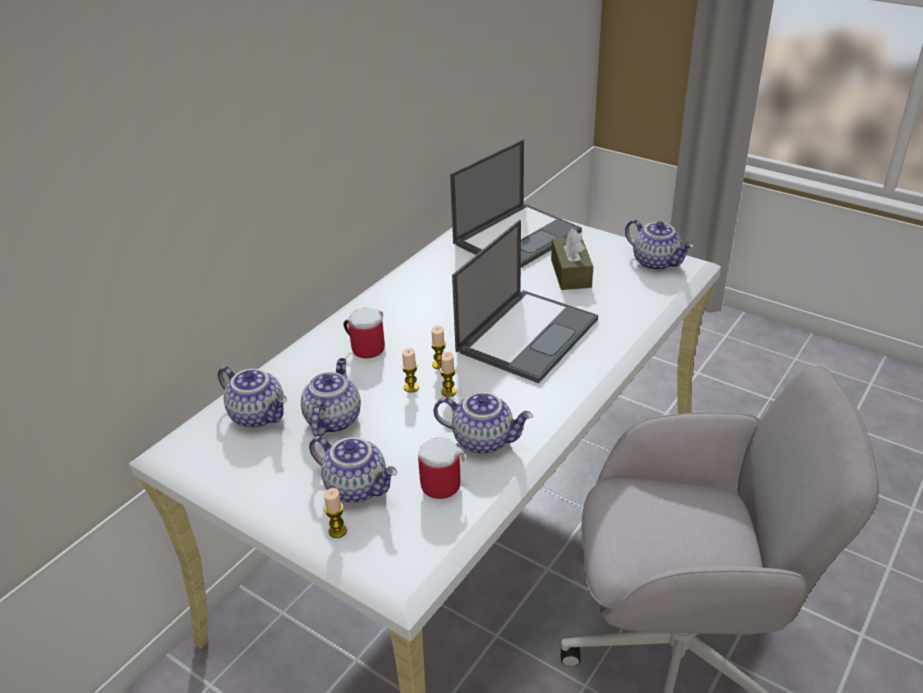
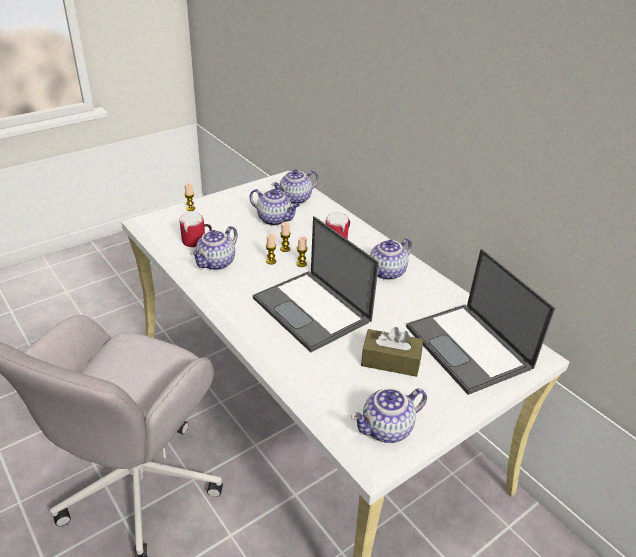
camera: 105 degrees right, 0 degrees up
(357, 487) = (215, 218): teapot -> teapot (387, 273)

